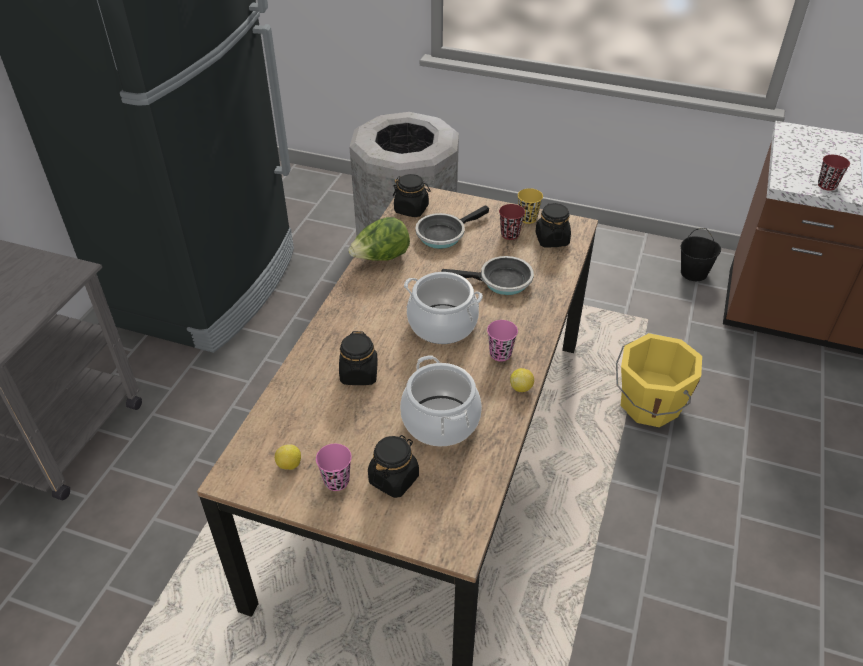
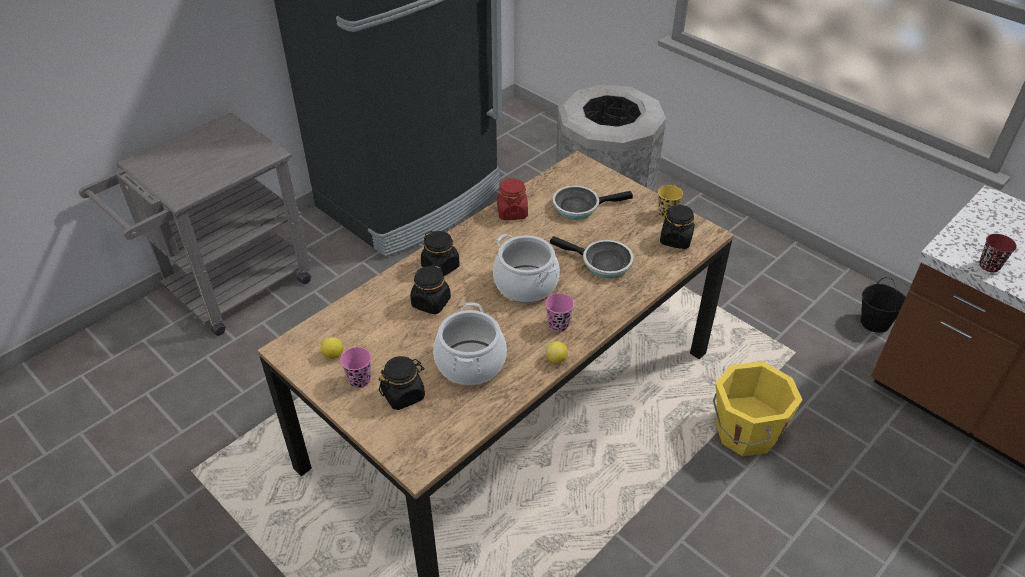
camera: 25 degrees right, 0 degrees up
(381, 258) = (512, 212): lettuce -> red jar
(411, 209) = (566, 177): black jar -> black jar (440, 266)
(510, 234) = (639, 224): red cup -> none

